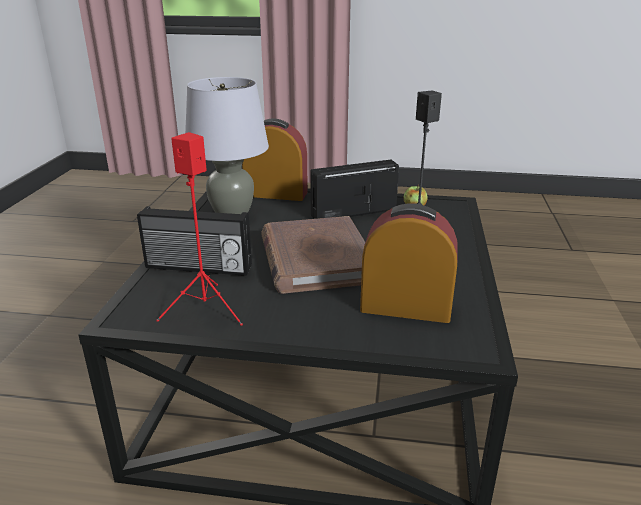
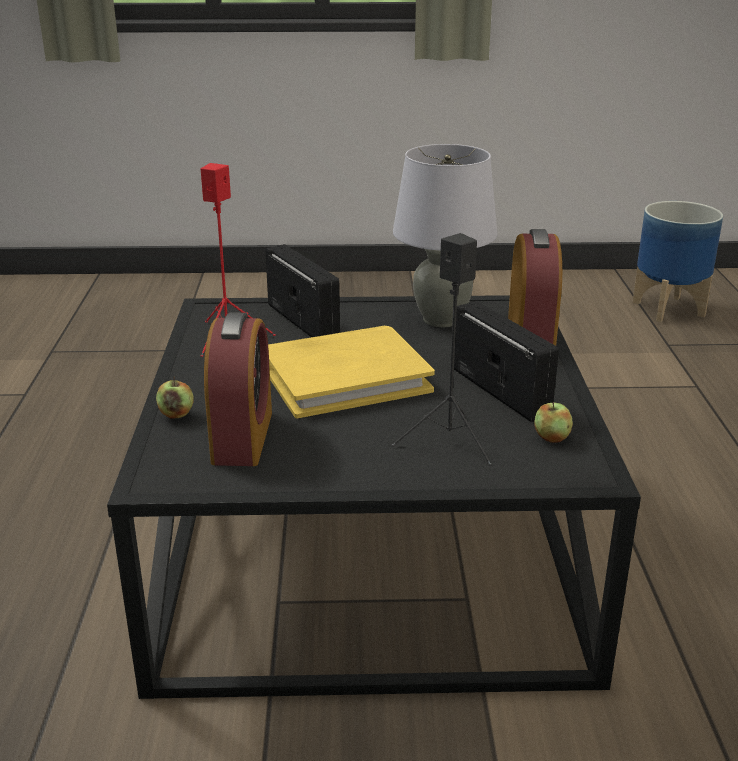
camera: 80 degrees right, 0 degrees up
(86, 209) = (669, 309): none -> planter
(198, 268) = (305, 321): radio -> radio turned 150 degrees clockwise
(315, 259) = (345, 378): brown book -> yellow book
(363, 338) = (176, 414): none -> apple

